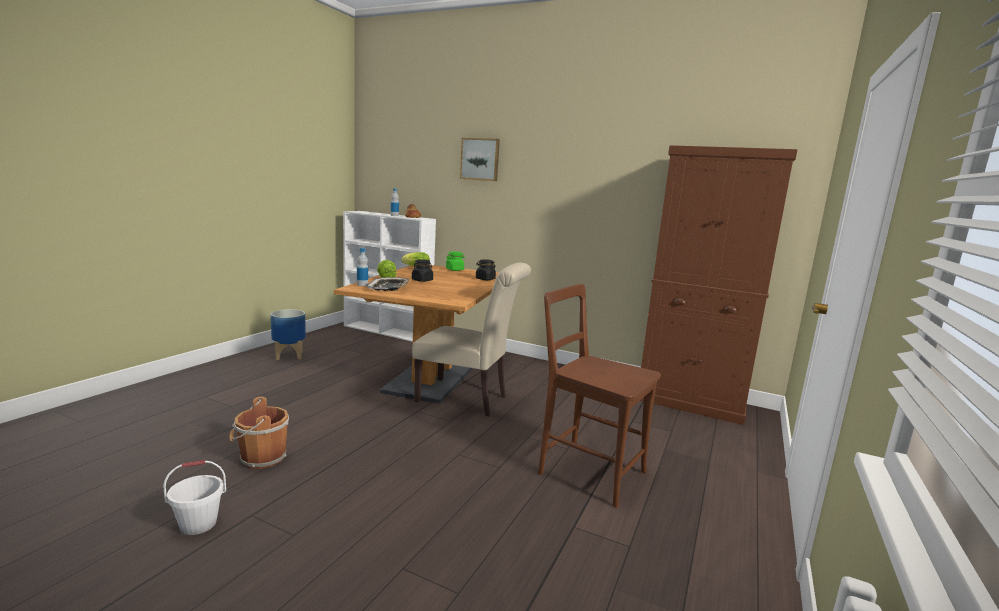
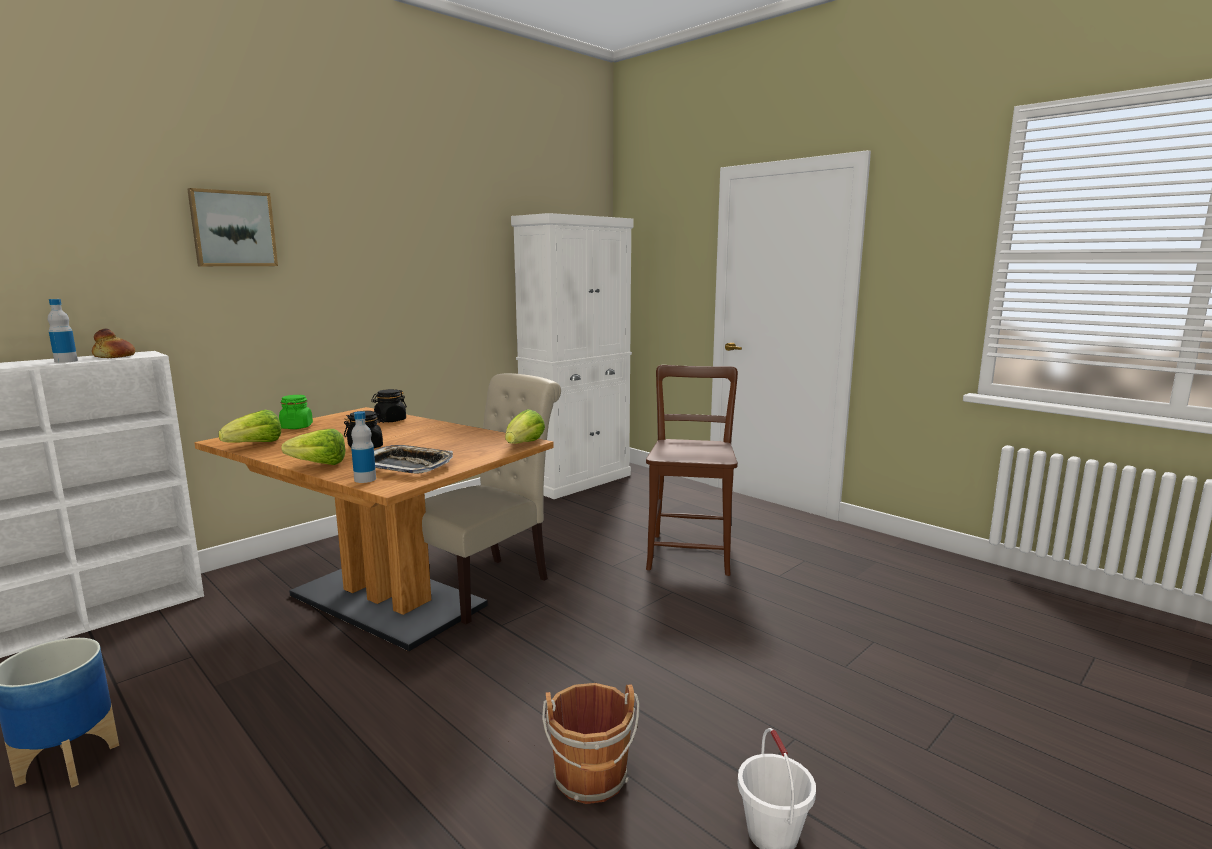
camera: 70 degrees left, 0 degrees up
(450, 301) = (524, 444): none -> lettuce
(586, 470) = (690, 552): brown chair -> brown chair turned 135 degrees clockwise
(690, 403) = (577, 480): brown cabinet -> white cabinet

